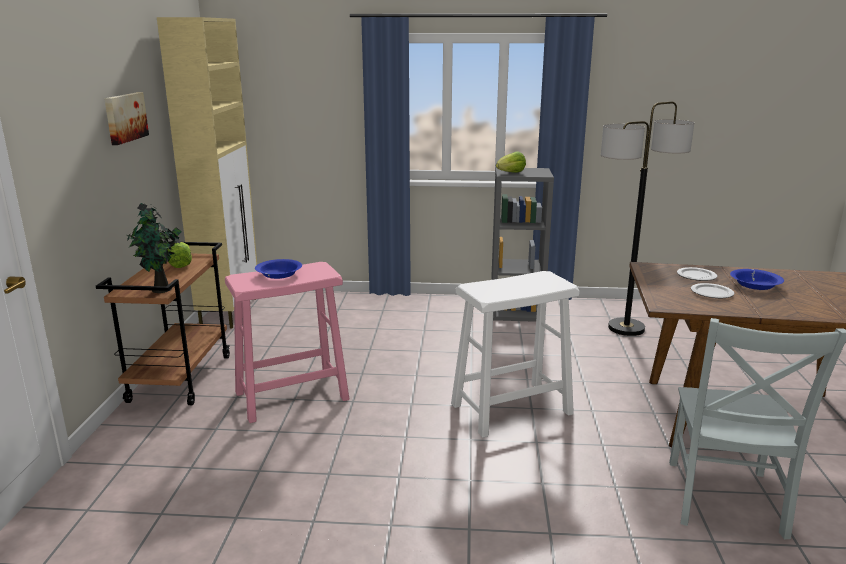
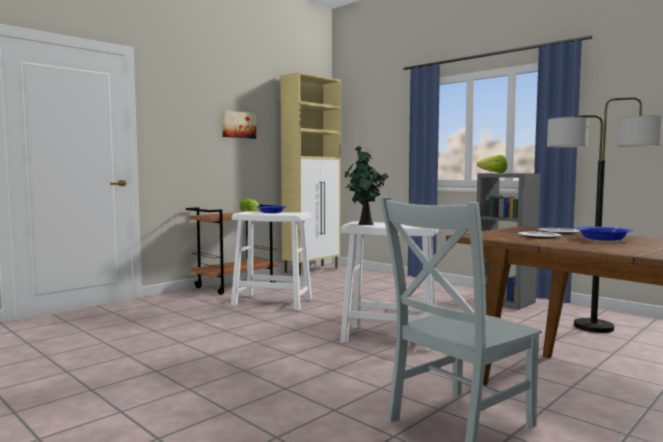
camera: 40 degrees right, 15 degrees down
(161, 290) = (215, 216): potted plant -> potted plant (365, 224)
(291, 396) = (272, 302): pink stool -> white stool

